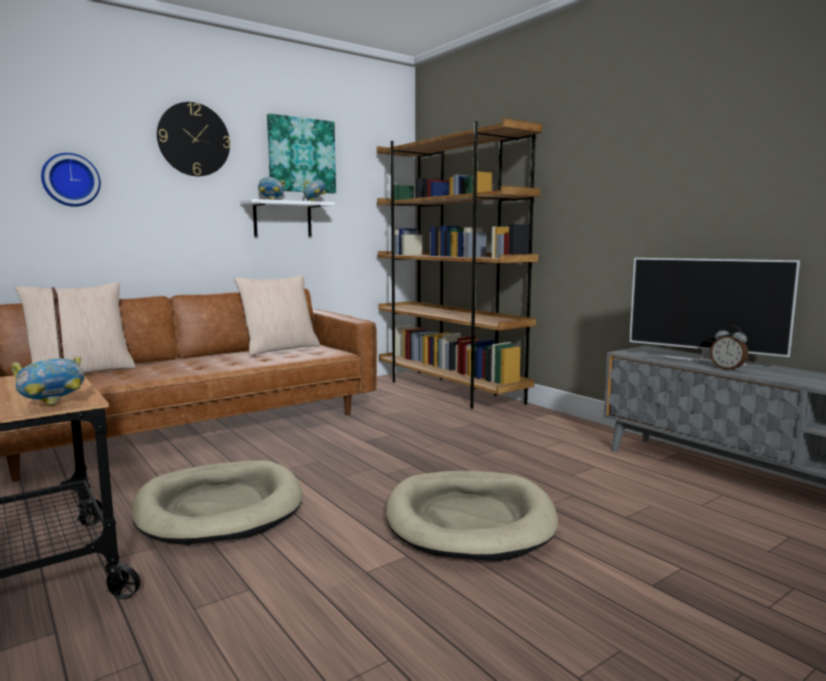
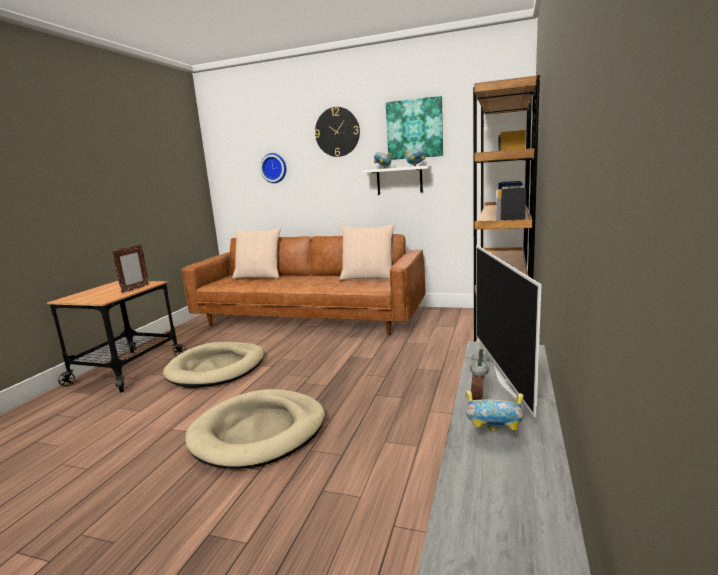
camera: 55 degrees right, 5 degrees up
(53, 406) = (92, 301): bowl -> bowl (494, 434)

